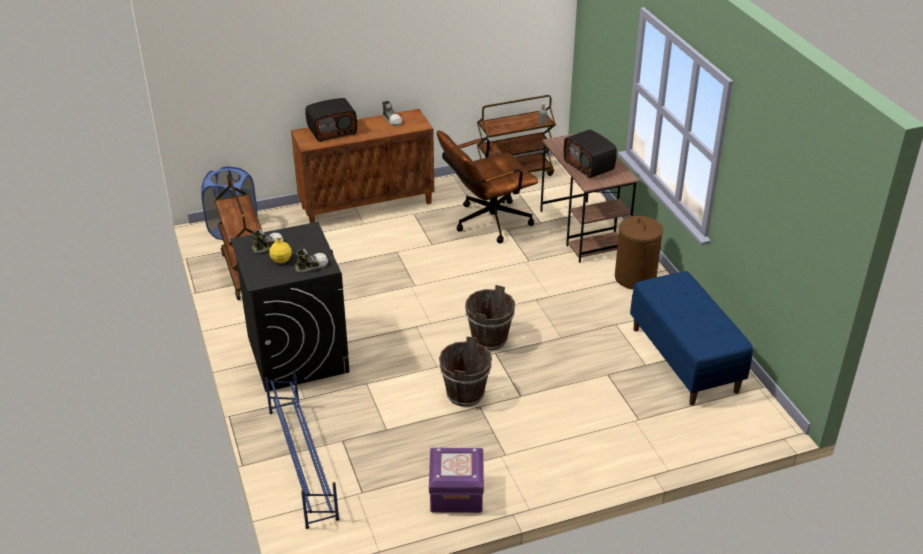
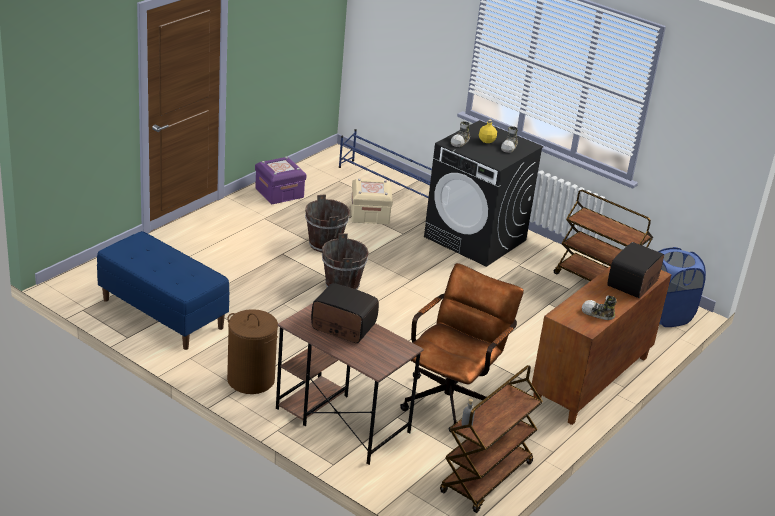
camera: 145 degrees right, 5 degrees down
(376, 422) = (370, 214): none -> beige storage box

